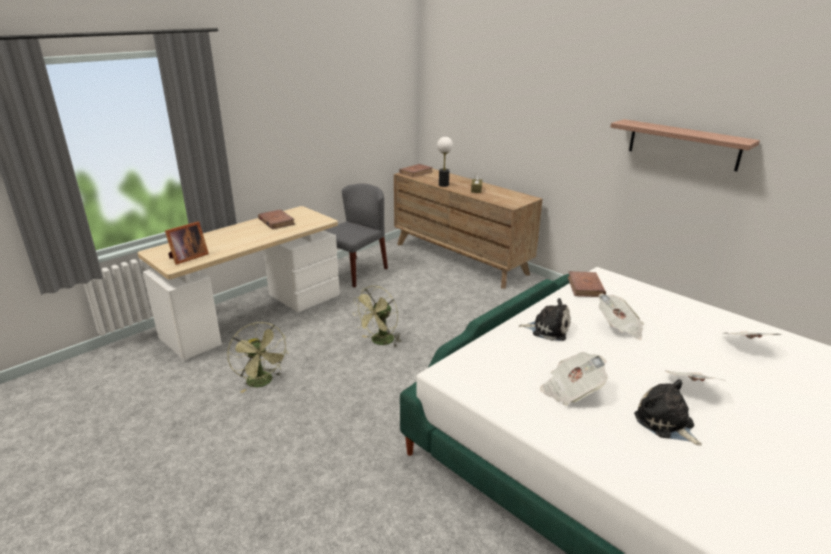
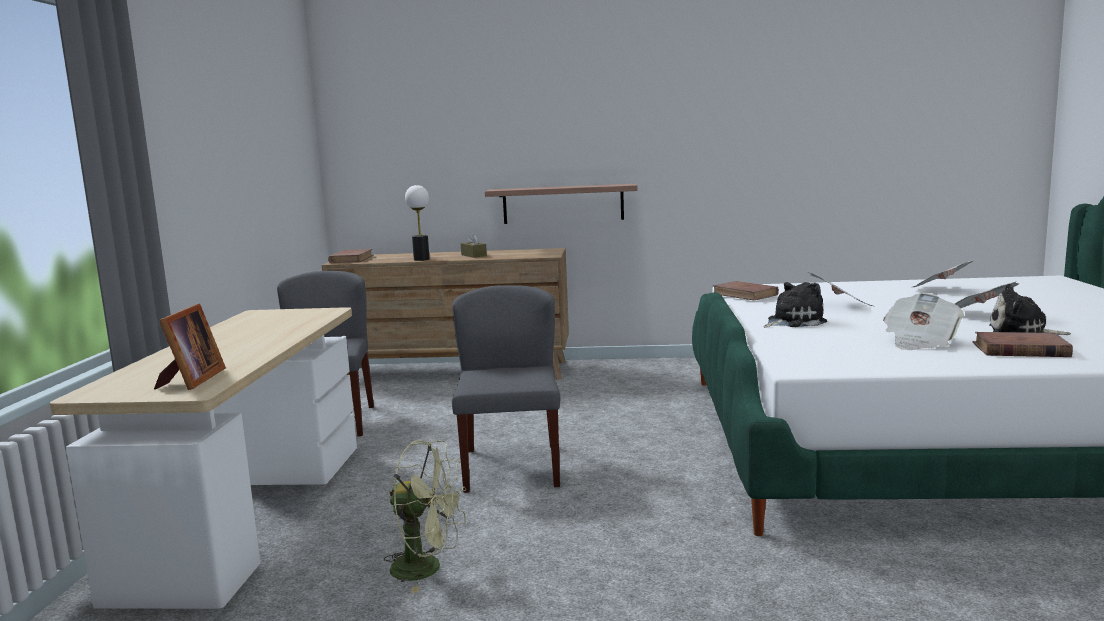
camera: 40 degrees left, 15 degrees down
(276, 221) = (250, 326): brown book -> brown book (1020, 350)
(380, 342) = (511, 467): green fan -> grey chair
(683, 144) = (733, 137): shelf -> shelf (563, 204)

